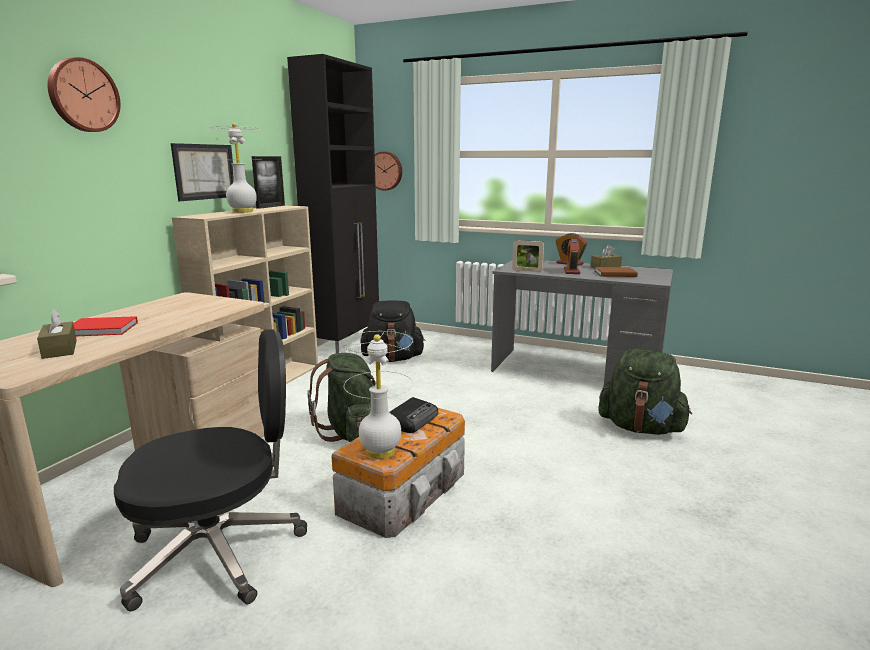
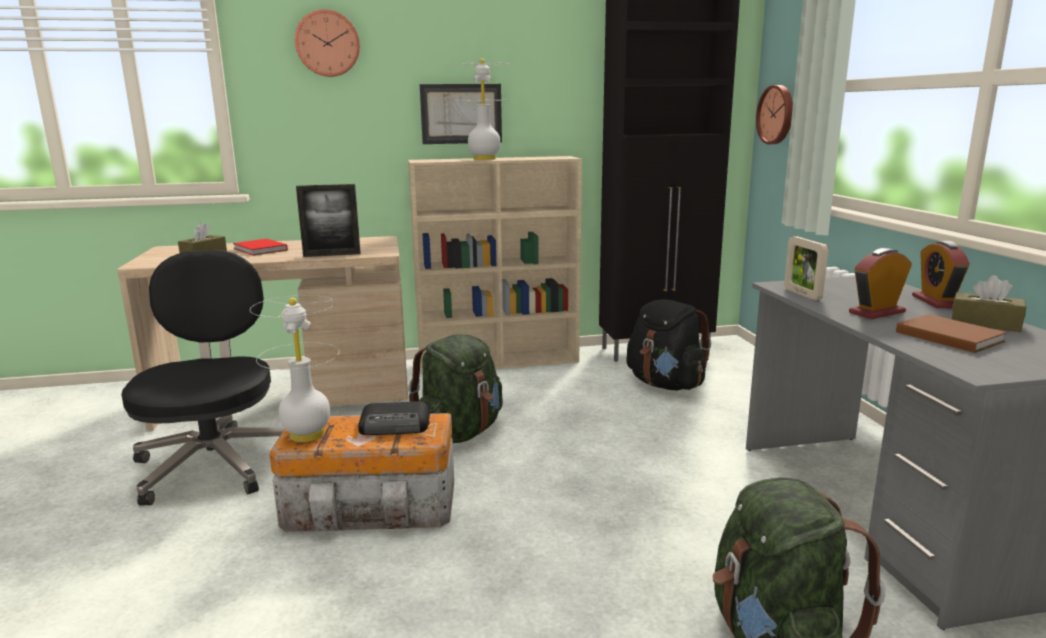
camera: 55 degrees right, 0 degrees up
(220, 551) = (215, 463): black office chair -> black office chair turned 135 degrees counterclockwise
(271, 207) = (546, 156): picture frame -> picture frame (332, 255)

